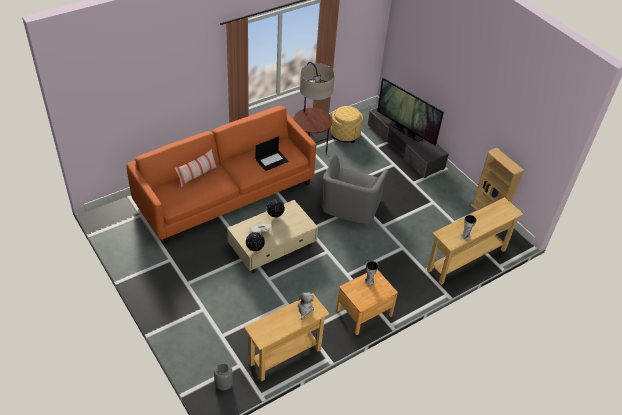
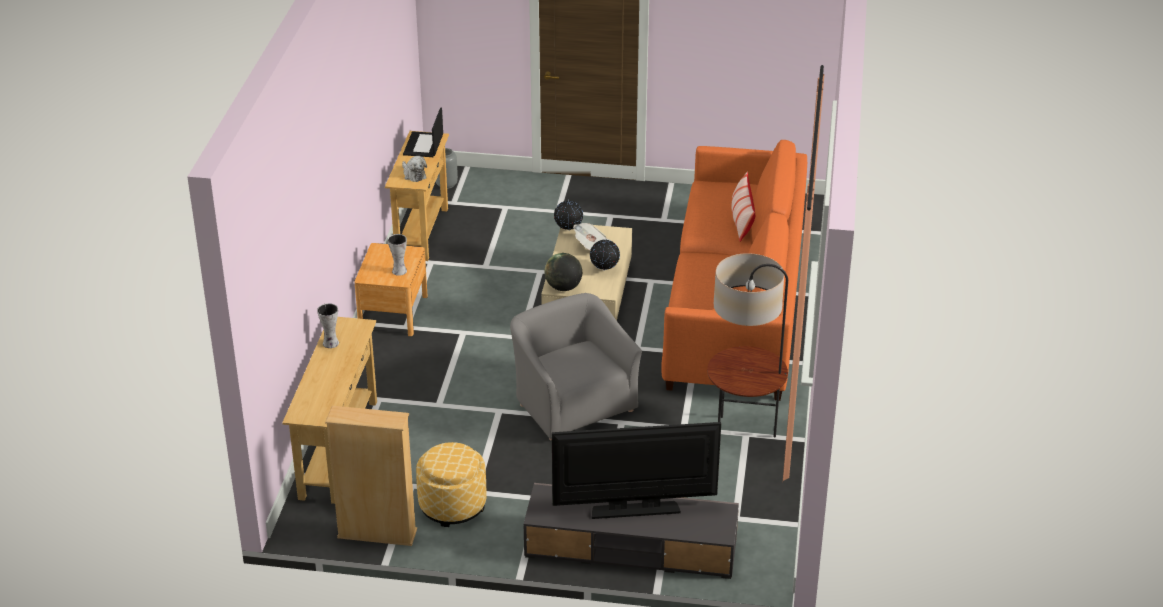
camera: 135 degrees right, 10 degrees down
(272, 160) = (699, 290): laptop -> laptop (424, 145)
(304, 222) = (563, 287): none -> globe
(345, 134) = (741, 495): ottoman -> ottoman (452, 505)

